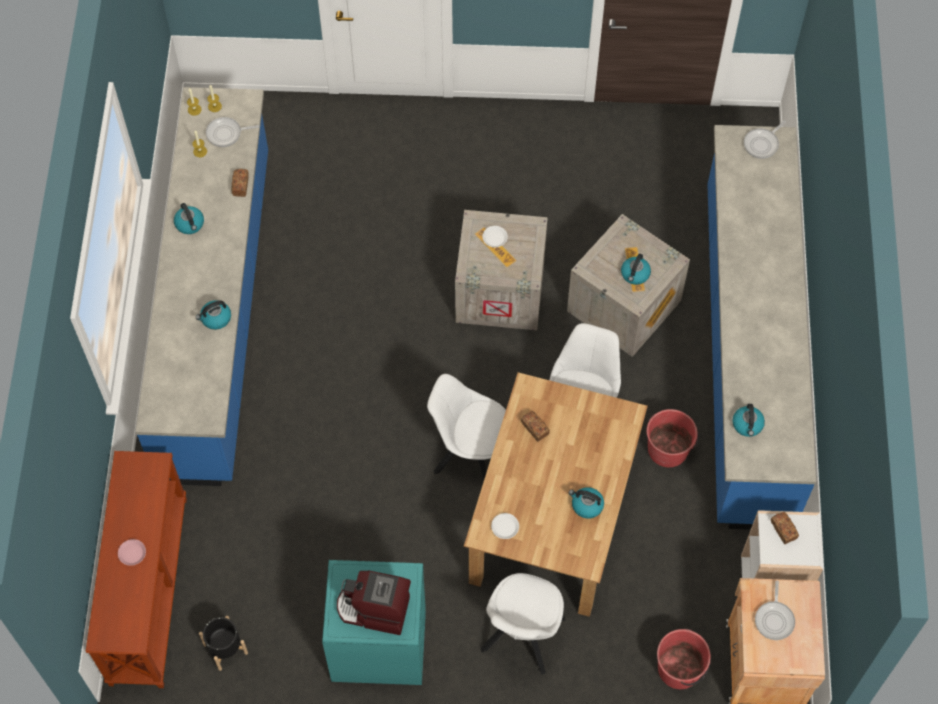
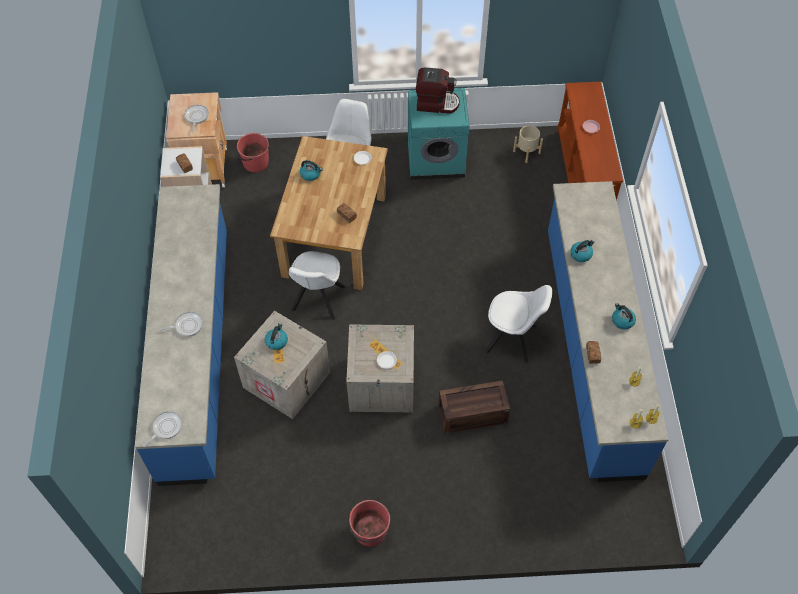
camera: 175 degrees right, 5 degrees down
(225, 649) = (526, 152): black planter -> beige planter
(226, 134) = (617, 398): frying pan -> frying pan (187, 326)
(388, 245) = (473, 413): none -> crate
(470, 454) = (392, 268): white chair -> white chair (513, 339)
(668, 449) = (257, 282): red bucket -> red bucket (370, 531)
(747, 425) = (201, 215): kettle -> none

